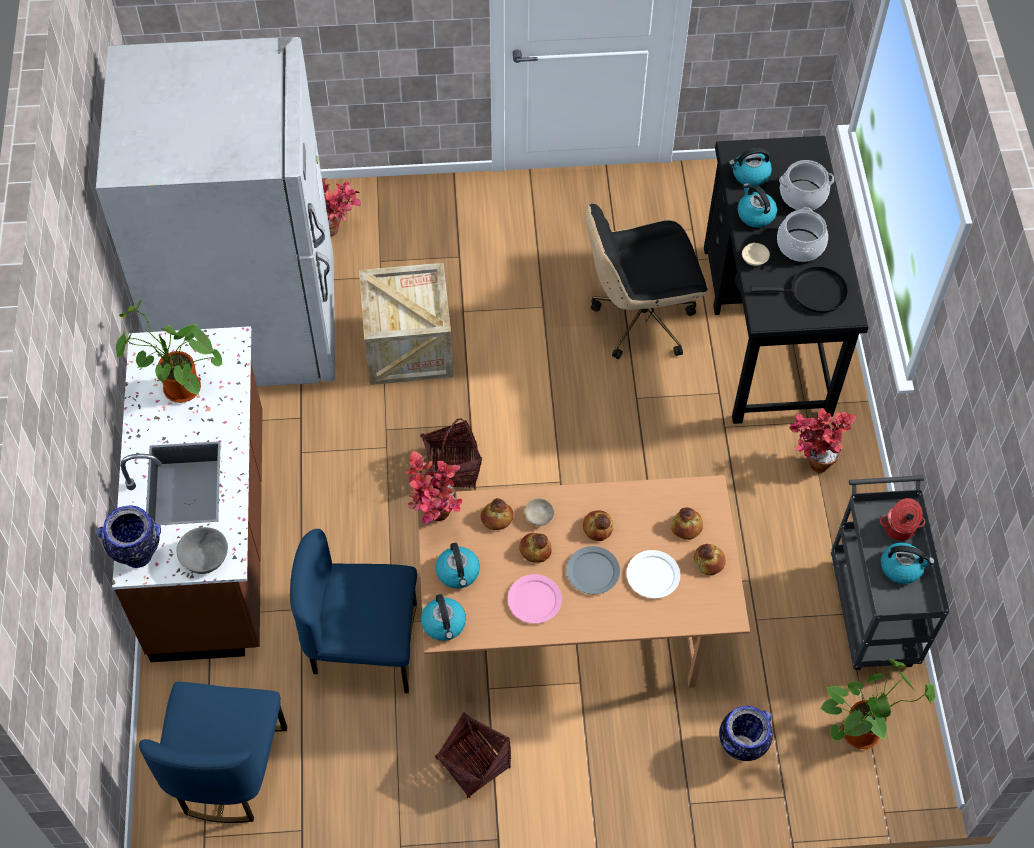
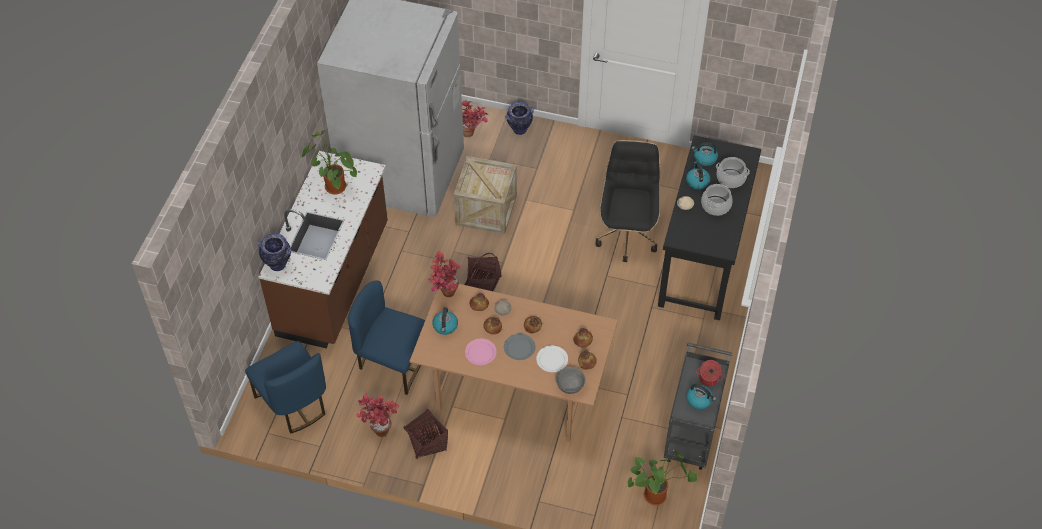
camera: 20 degrees right, 5 degrees down
(205, 558) = (311, 276): grey bowl -> grey bowl (570, 385)
(228, 770) = (293, 403): blue chair -> blue chair turned 60 degrees counterclockwise
(444, 624) = (426, 350): kettle -> none
(639, 322) = (627, 234): black office chair -> black office chair turned 90 degrees clockwise
(741, 748) = (581, 482): vase -> vase (519, 130)
(812, 461) = (695, 340): potted plant -> potted plant (379, 428)
(814, 292) = (711, 234): black frying pan -> none

